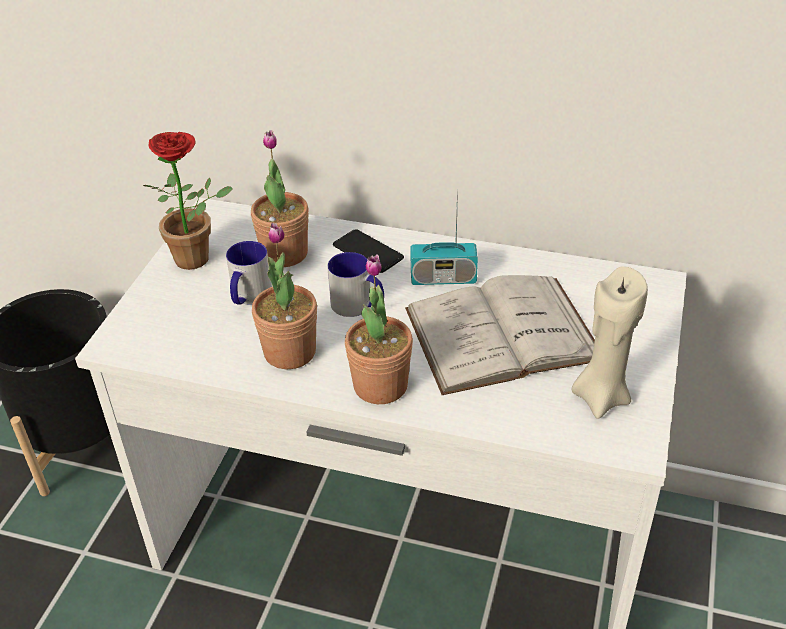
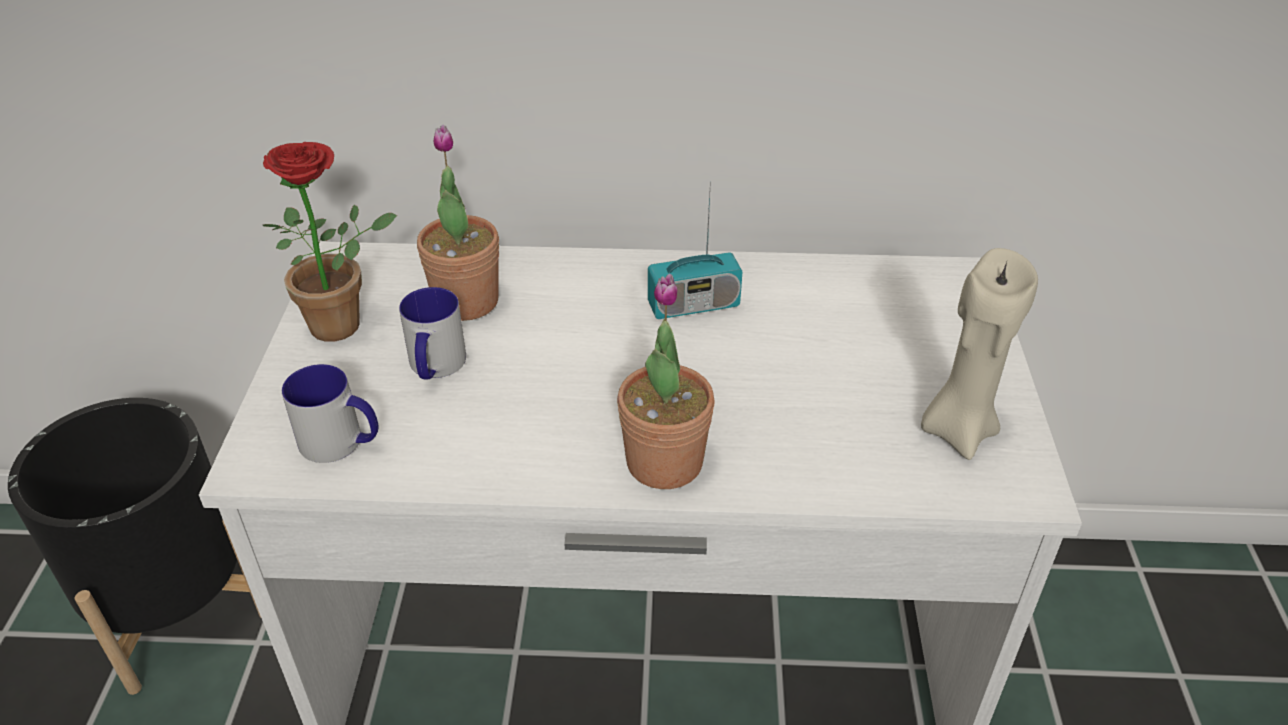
camera: 15 degrees left, 0 degrees up
(290, 352) = (520, 435): potted plant -> none
(358, 306) = (593, 358): mug -> mug (341, 443)
(368, 252) = (580, 284): phone -> none
(502, 334) = (799, 367): white book -> none

